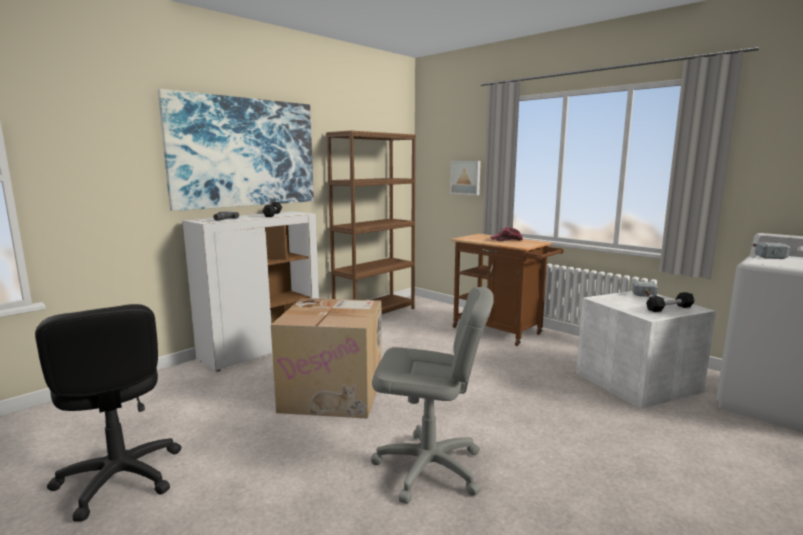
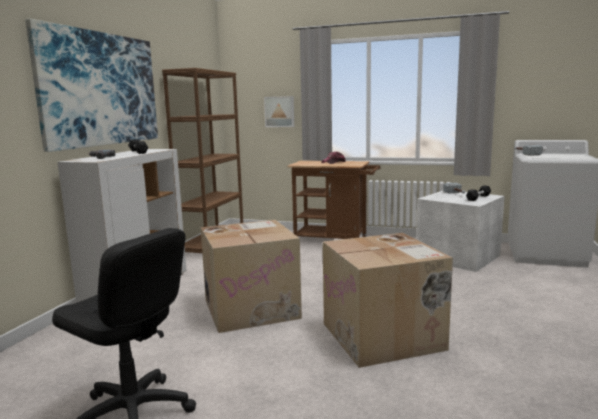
camera: 25 degrees left, 0 degrees up
(429, 468) = (384, 336): grey office chair -> cardboard box

